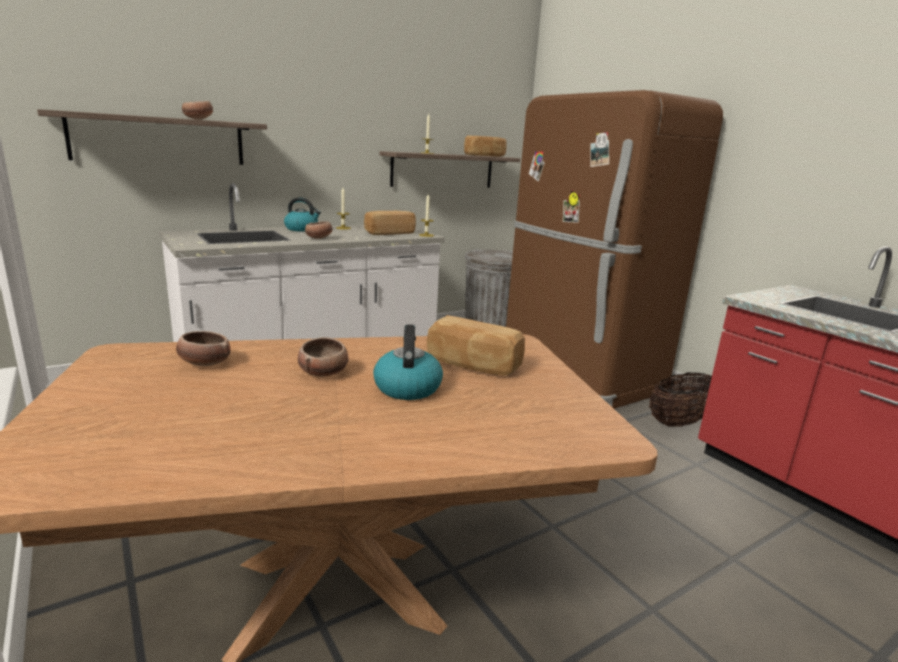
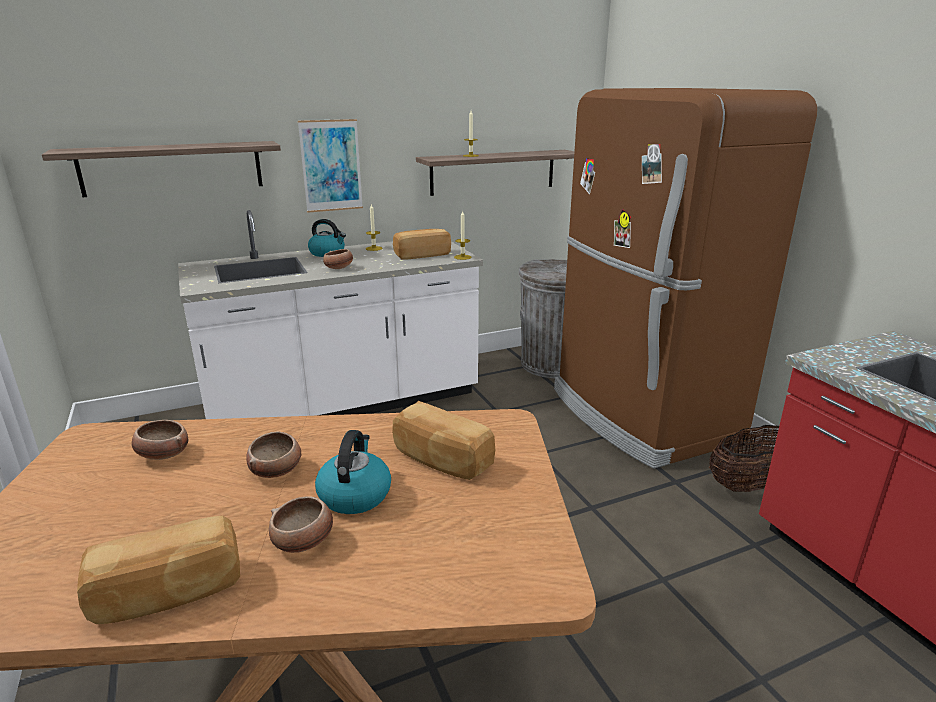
camera: 10 degrees right, 5 degrees up
(198, 119) = (208, 145): bowl -> bowl (304, 541)
(306, 152) = (331, 166): none -> picture
(485, 156) = (542, 153): bread -> bread (169, 593)

